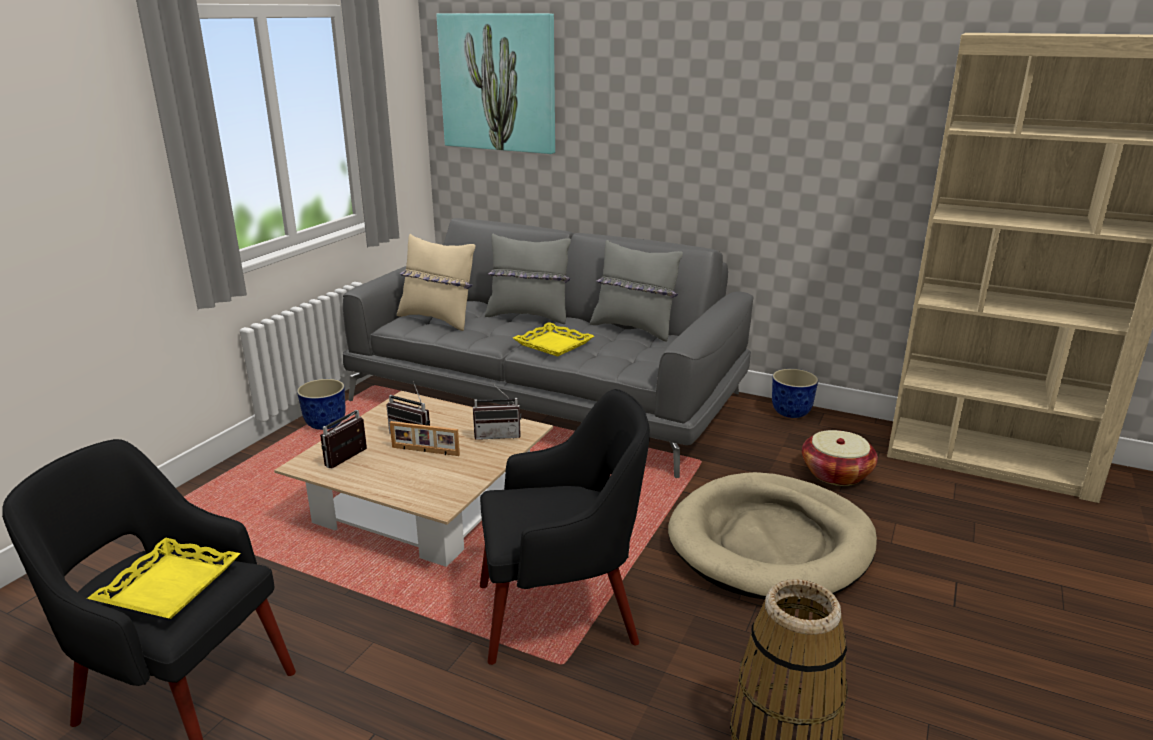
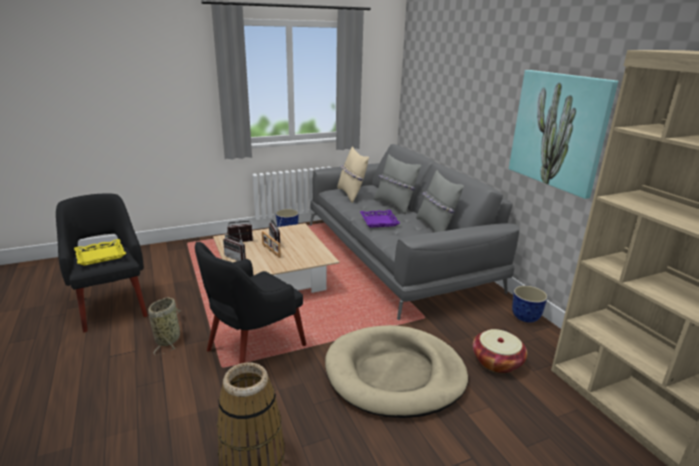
camera: 40 degrees right, 0 degrees up
(402, 679) = (168, 338): none -> basket
(498, 83) = (428, 69): picture -> picture (559, 130)
(498, 434) = (309, 256): radio -> radio (237, 257)
(554, 344) = (379, 221): yellow tray -> purple tray
(562, 613) = (253, 348): black armchair -> black armchair turned 105 degrees clockwise

